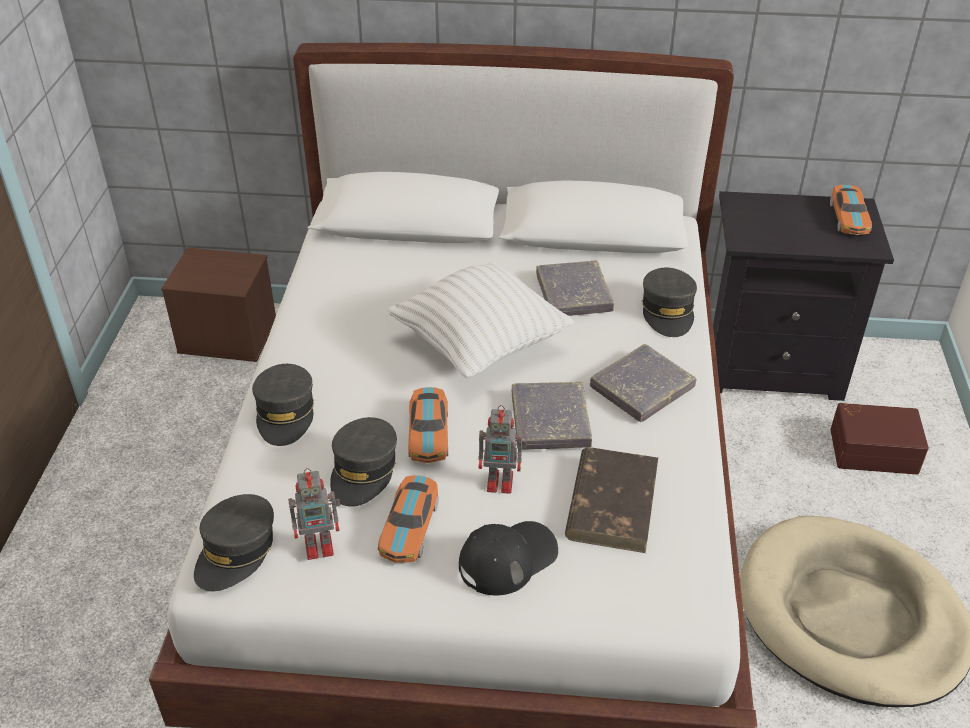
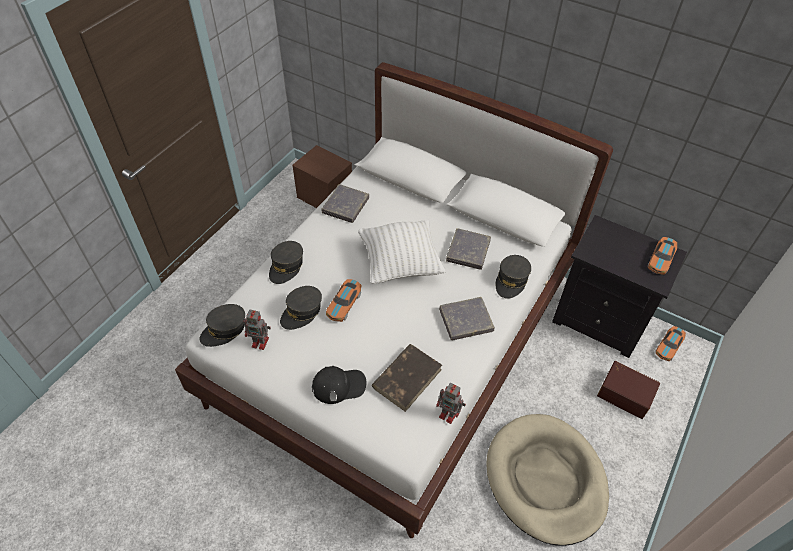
camera: 25 degrees right, 10 degrees up
(409, 527) = (305, 350): toy car -> toy car (668, 346)
(502, 482) = (362, 344): toy robot -> toy robot (449, 414)
(550, 420) = (406, 320): grey book -> grey book (345, 206)

